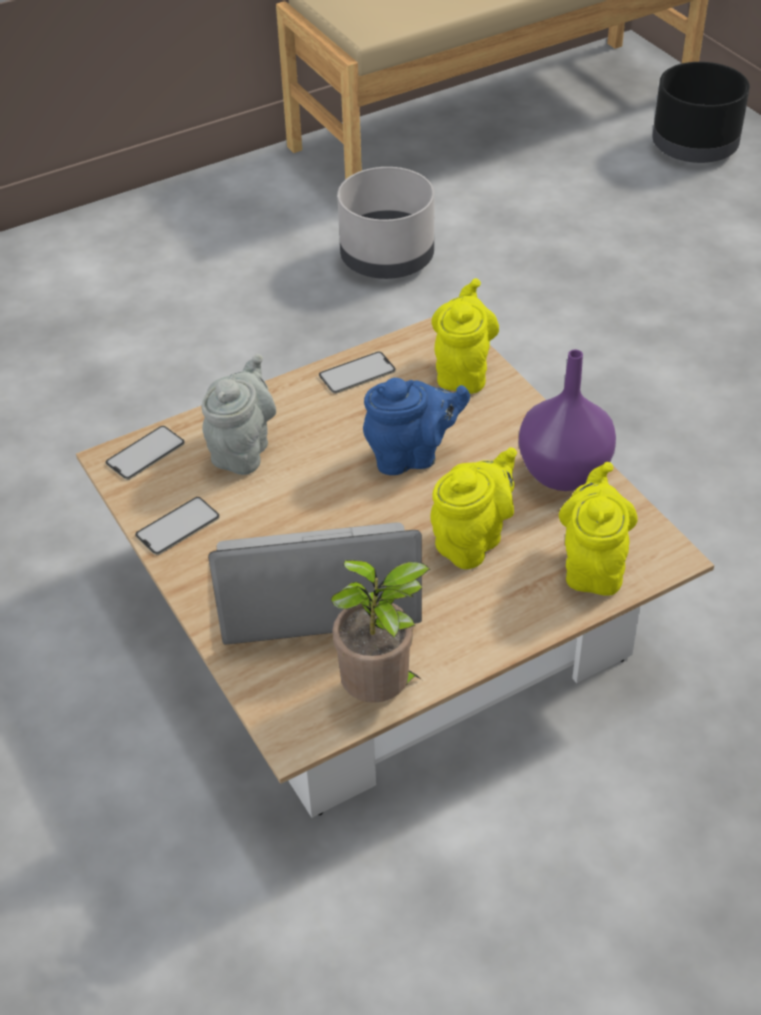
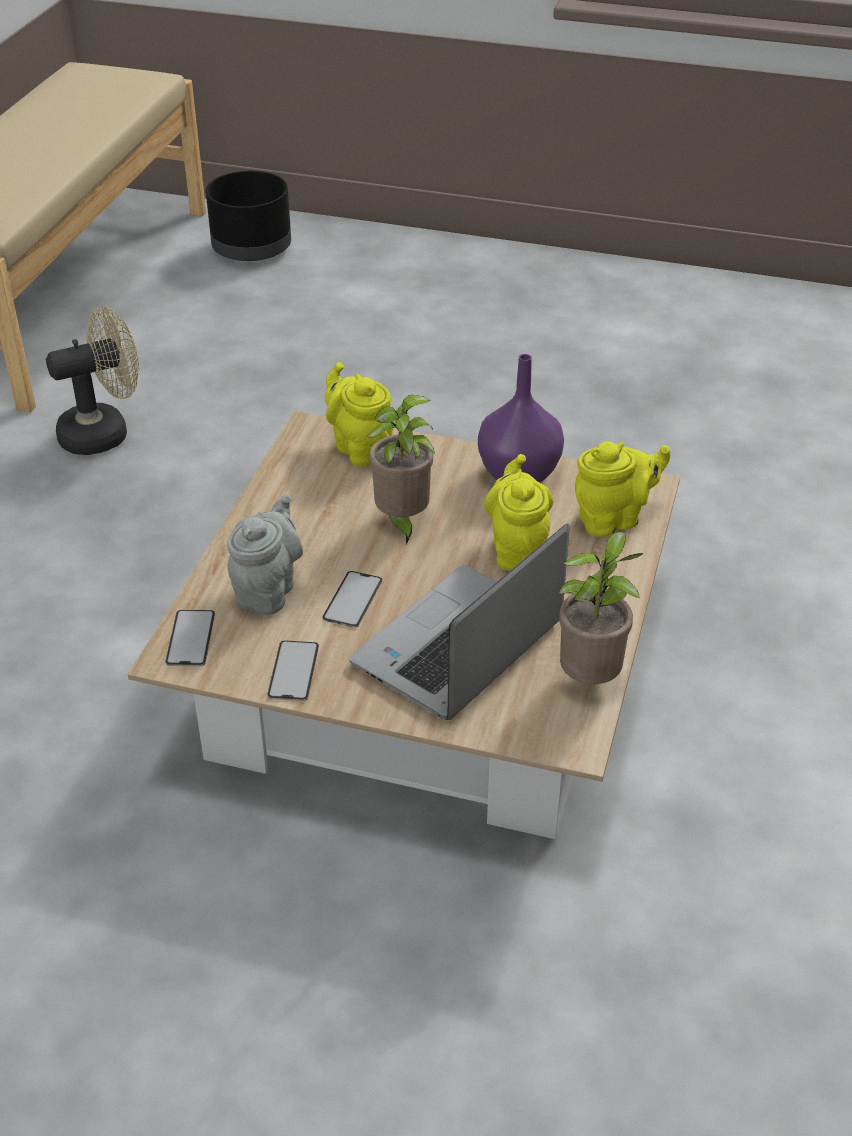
camera: 45 degrees left, 5 degrees down
(242, 449) = (267, 590): grey teapot -> grey teapot turned 45 degrees clockwise
(357, 373) = (283, 490): phone -> phone (352, 599)
(386, 257) = (105, 432): grey planter -> beige fan
(411, 456) = (402, 522): blue teapot -> potted plant
(593, 566) = (613, 519): yellow teapot -> yellow teapot turned 105 degrees clockwise

